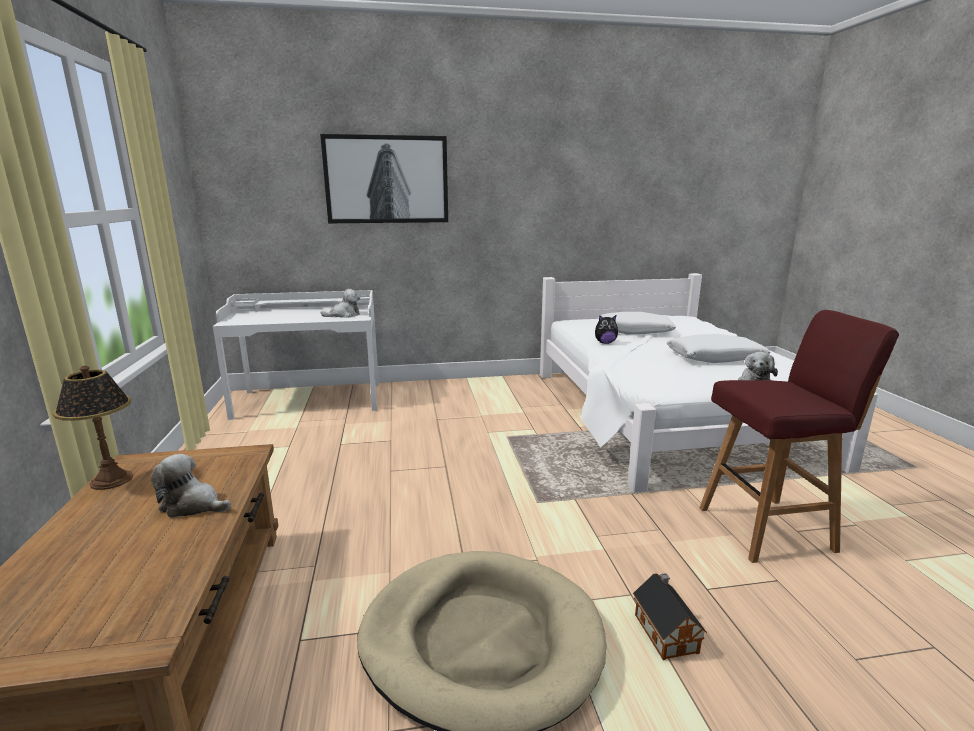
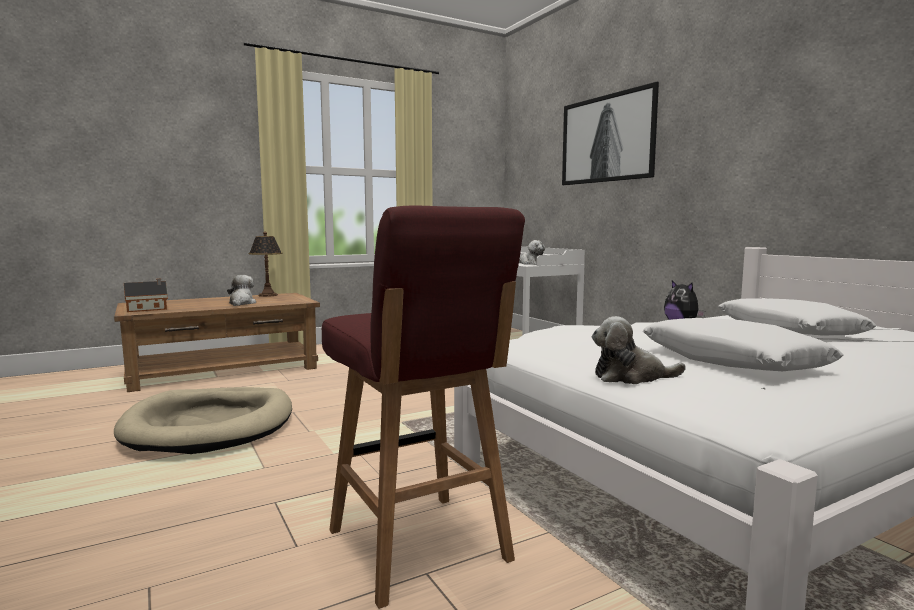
camera: 70 degrees right, 10 degrees down
(665, 630) = (213, 482): toy house -> toy house (148, 309)

